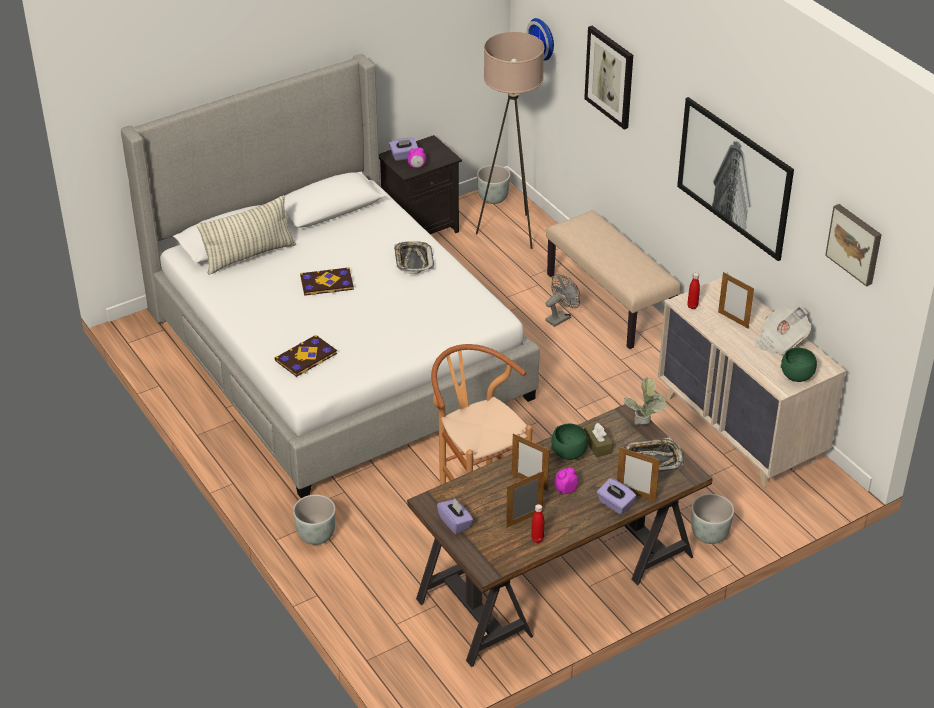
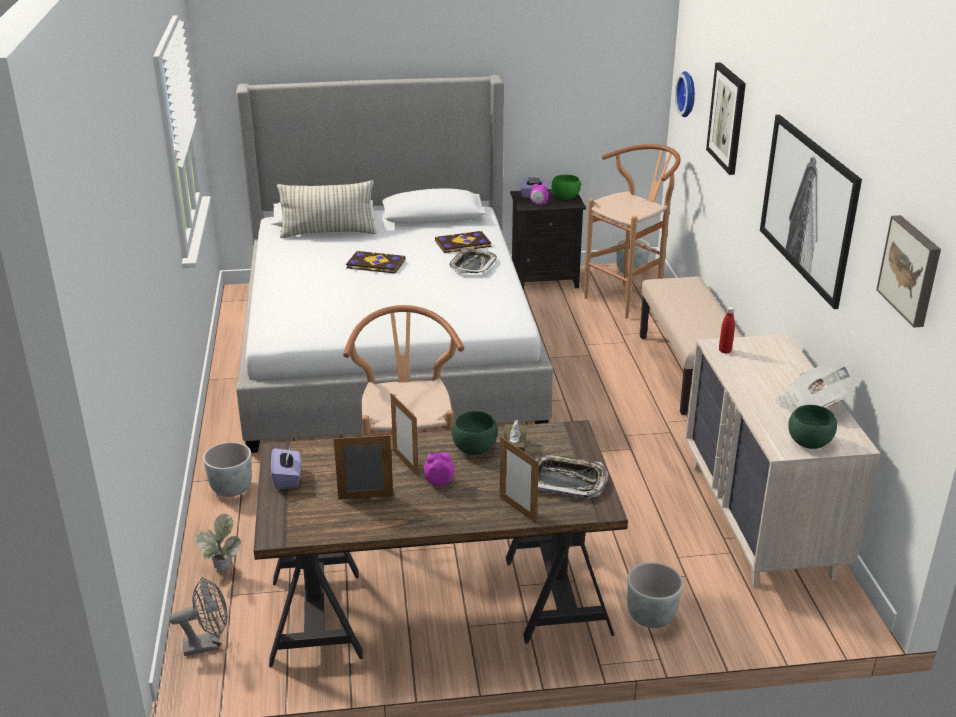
camera: 25 degrees right, 10 degrees down
(306, 357) = (298, 311): book -> book (463, 244)
(434, 151) = (565, 197): none -> green bowl
(511, 232) = (628, 298): beige floor lamp -> brown stool
(537, 539) = (361, 521): red bottle -> none
(560, 317) = (627, 372): grey fan -> grey fan (208, 644)
(615, 504) = (484, 513): purple tissue box -> none
(643, 425) = (584, 445): potted plant -> potted plant (222, 571)
(733, 320) = (765, 373): picture frame -> none

